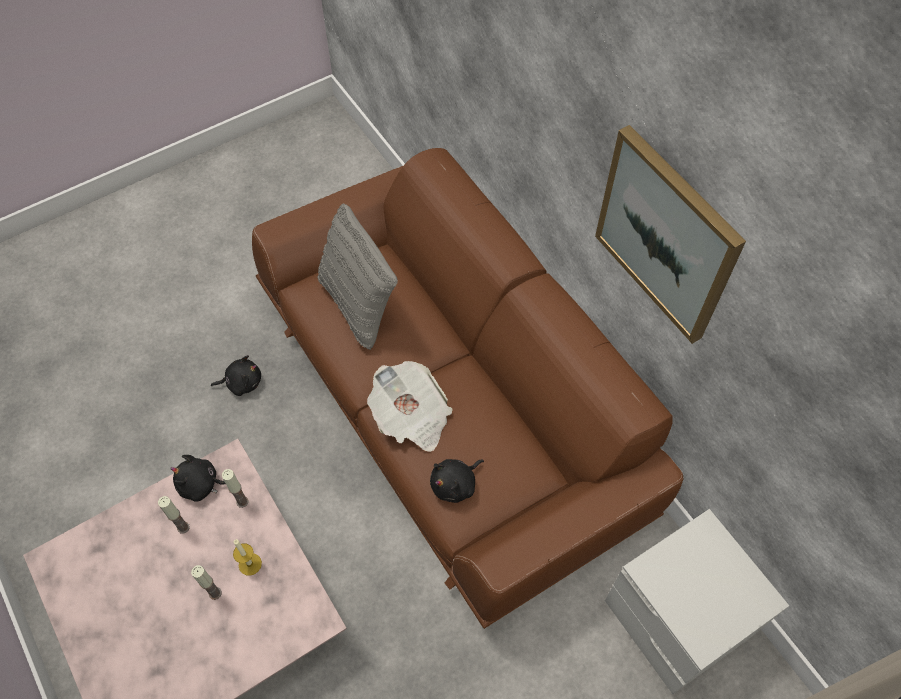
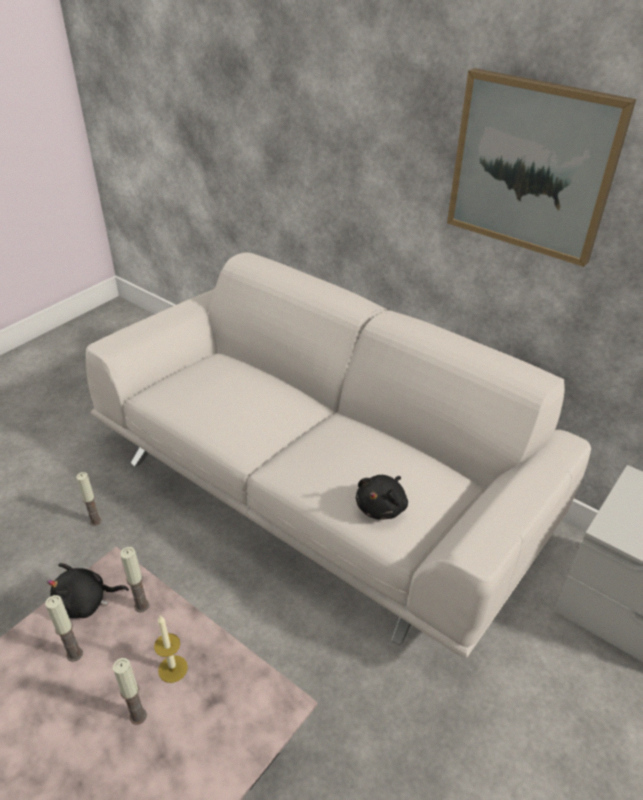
camera: 20 degrees left, 20 degrees down
(242, 382) = (95, 521): black plush toy -> candle
(360, 306) = (216, 390): grey pillow -> none
(411, 417) = (309, 461): newspaper -> none
(452, 408) = (321, 489): brown sofa -> white sofa

